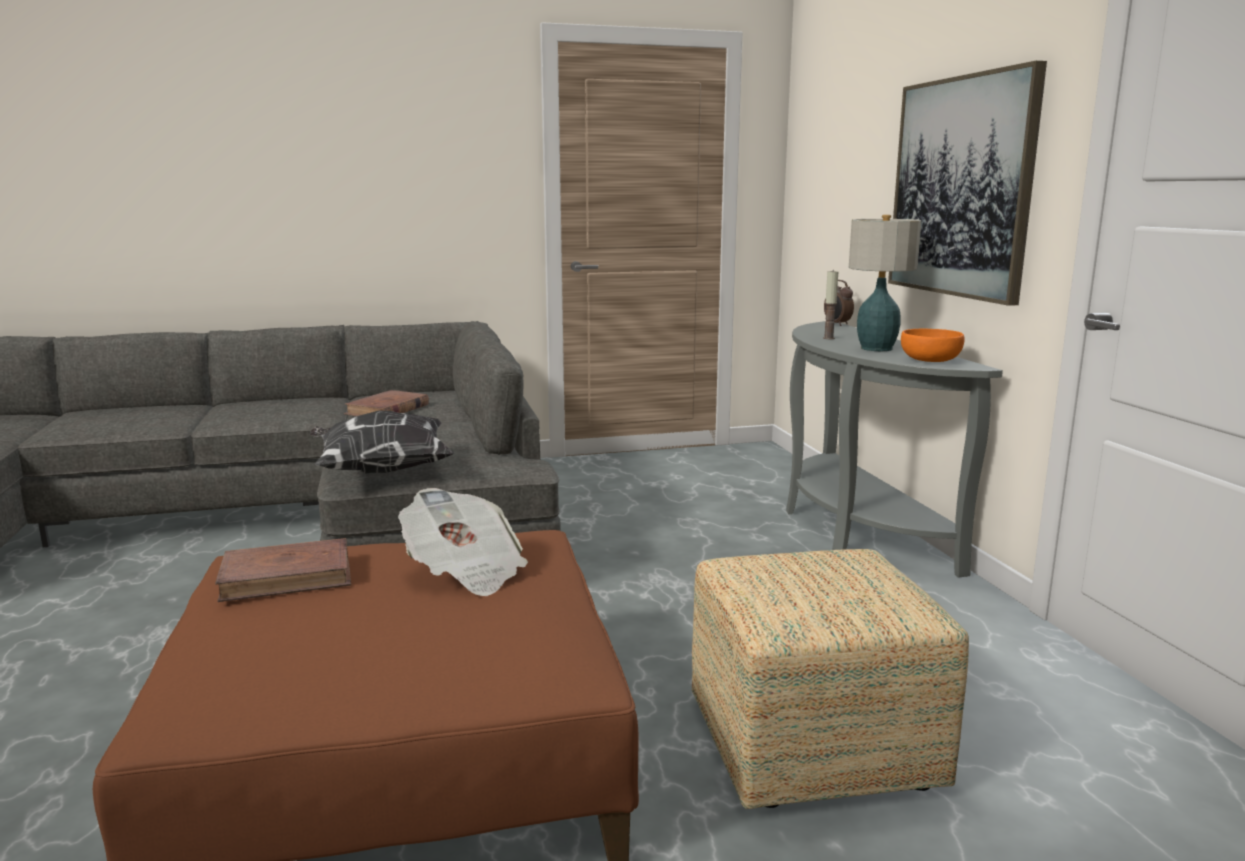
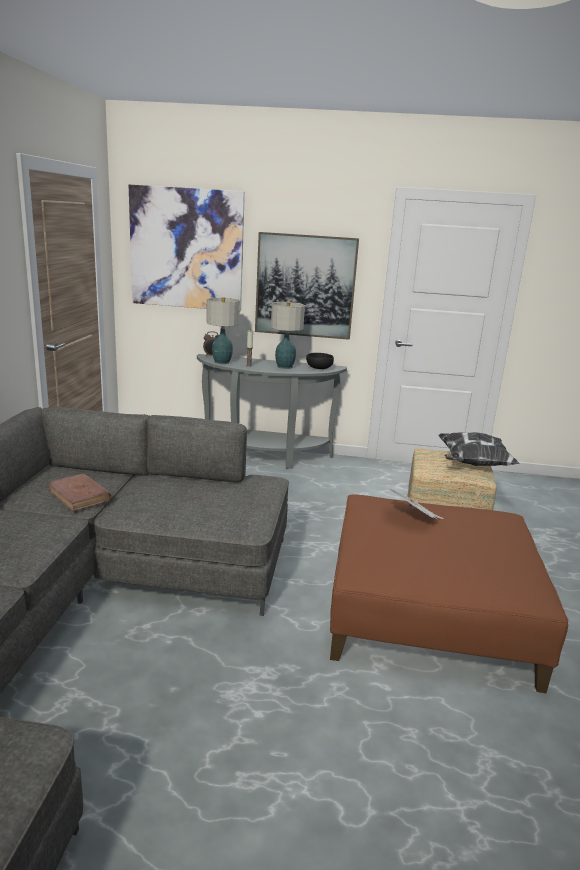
camera: 70 degrees left, 5 degrees up
(288, 576) = (403, 559): brown book -> none
(381, 471) = (244, 516): pillow -> pillow (472, 464)
(812, 330) = (221, 362): none -> table lamp
(840, 139) = (187, 249): none -> picture
(929, 360) = (318, 368): orange bowl -> black bowl

